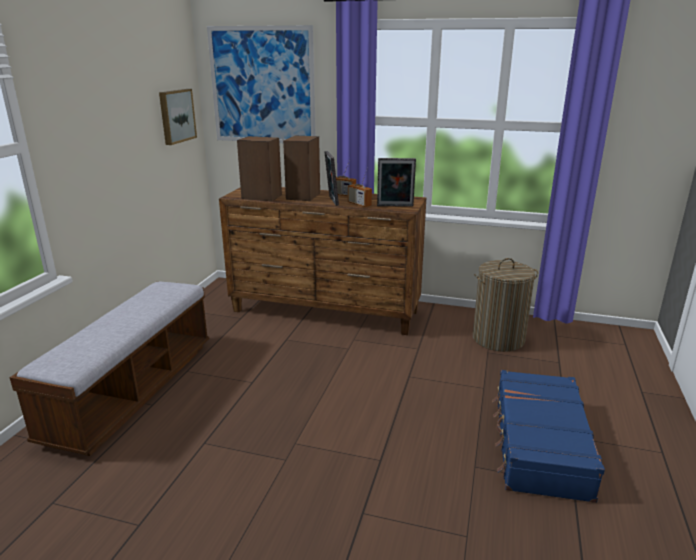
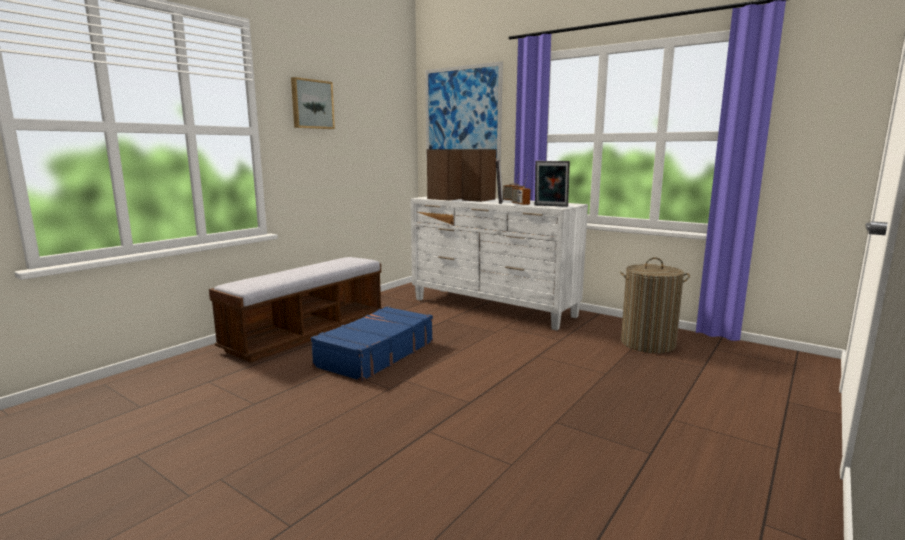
camera: 20 degrees right, 10 degrees down
(176, 116) = (391, 136): picture -> picture (311, 104)
(325, 312) = (492, 308): brown dresser -> white dresser
(539, 444) = (635, 419): blue suitcase -> blue suitcase (375, 354)

